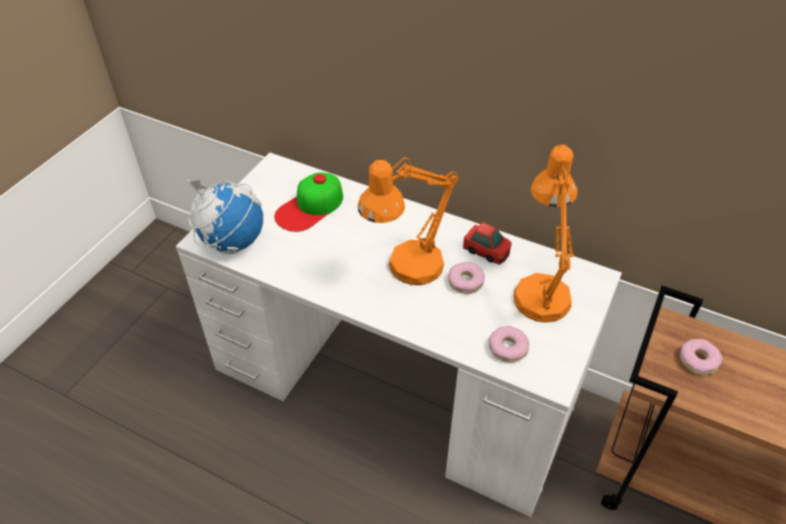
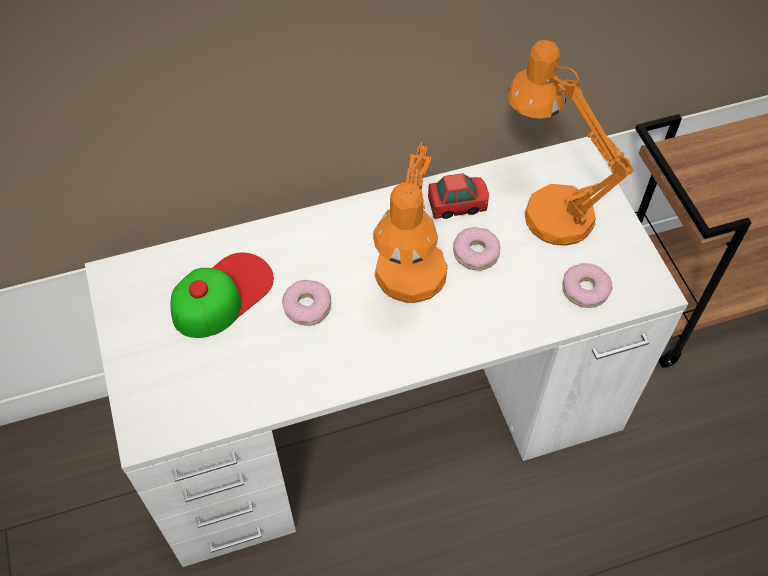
camera: 45 degrees left, 10 degrees up
(232, 242) = (185, 406): globe -> none
(310, 207) = (222, 295): cap -> cap turned 135 degrees counterclockwise
(698, 360) = (718, 175): donut -> donut (307, 307)

